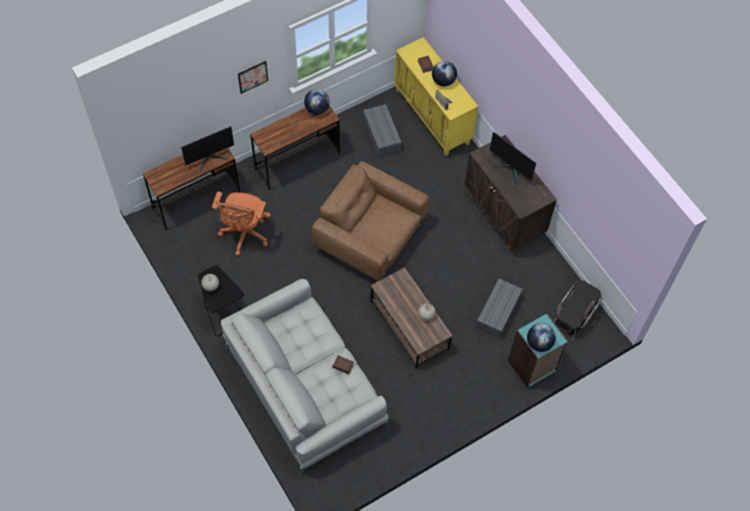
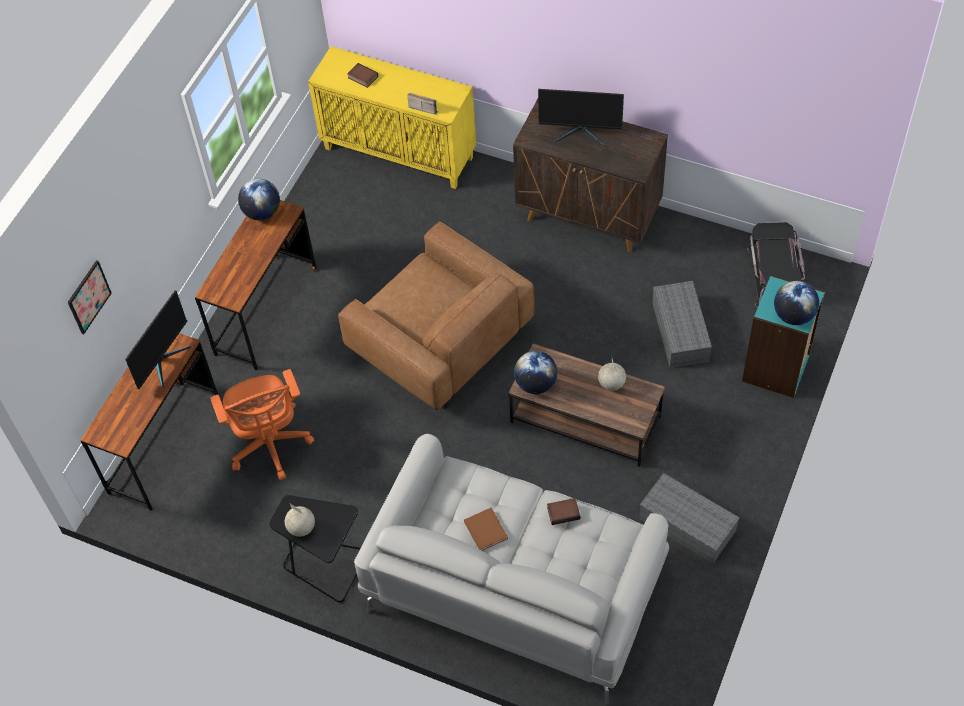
camera: 30 degrees left, 5 degrees down
(252, 76) = (163, 202): picture -> picture (88, 297)
(298, 348) = (486, 531): none -> brown book
(369, 236) = (441, 344): brown armchair -> brown armchair turned 135 degrees counterclockwise
(381, 134) = (350, 212): grey storage box -> grey storage box (685, 524)
(443, 81) = (402, 83): globe -> globe (536, 384)

